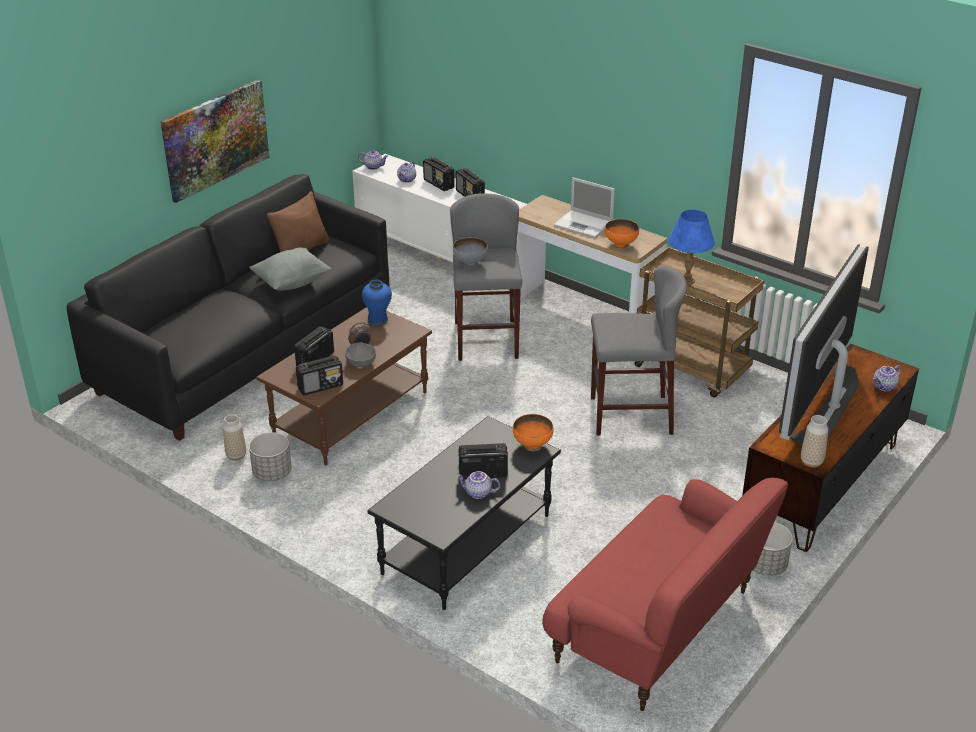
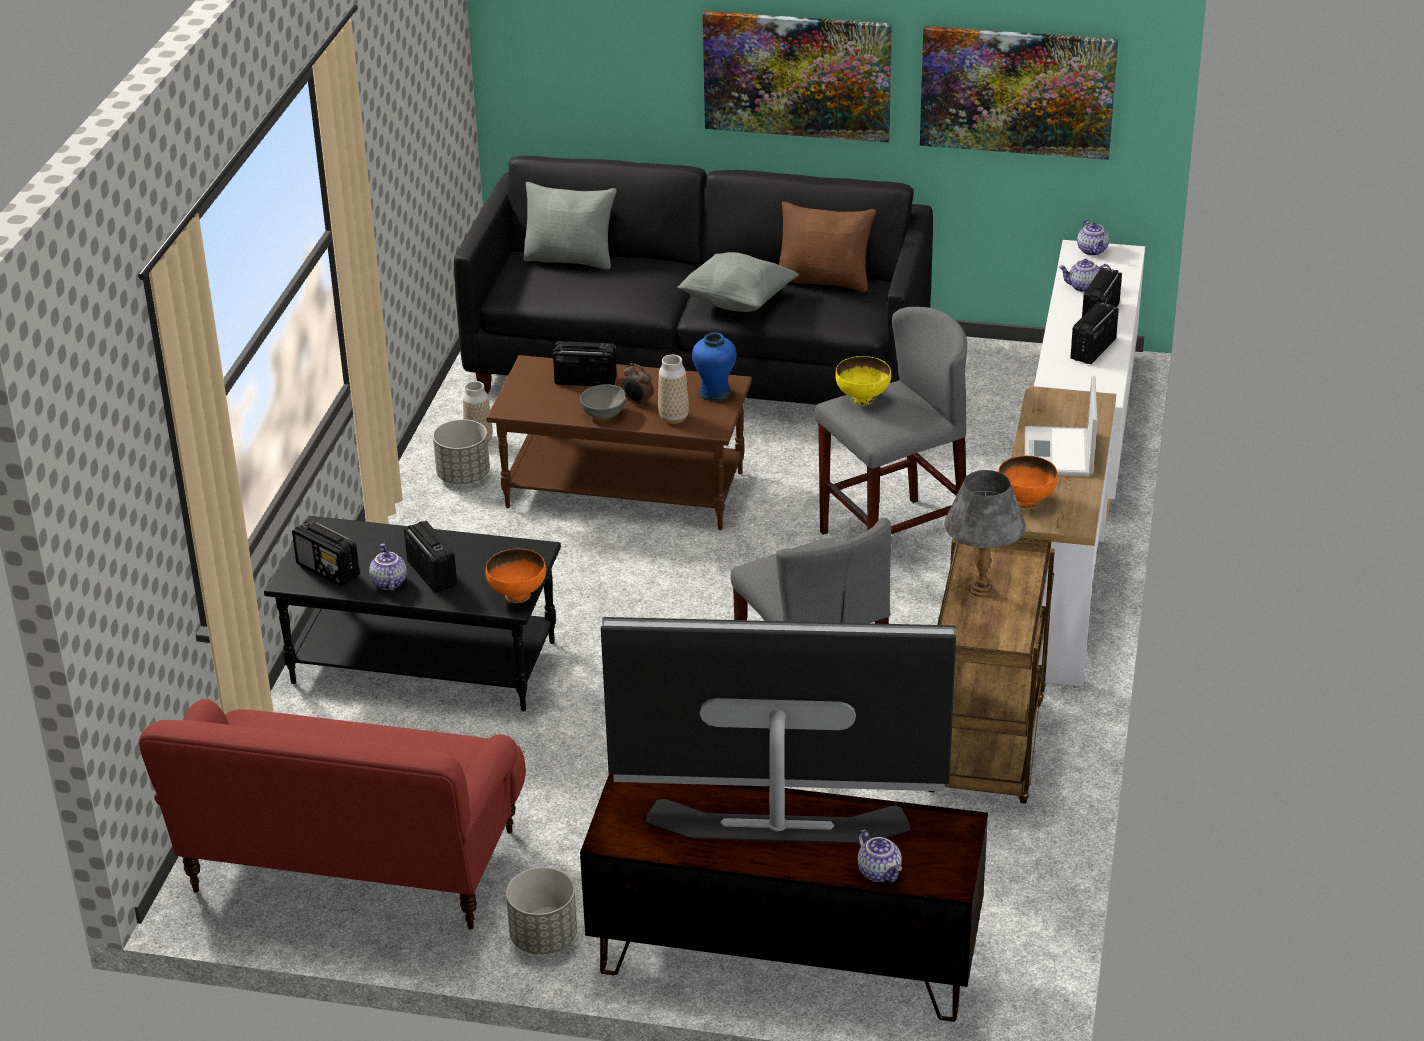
camera: 65 degrees right, 0 degrees up
(169, 324) = (570, 259): none -> grey pillow
(319, 92) = (1017, 91): none -> picture
(321, 386) = (530, 403): radio -> radio (328, 570)
(470, 264) = (862, 399): grey bowl -> yellow bowl
(687, 280) = (981, 589): blue table lamp -> grey table lamp
(811, 462) = (613, 833): vase -> vase (673, 418)
(884, 387) = (880, 872): teapot -> teapot turned 150 degrees counterclockwise

